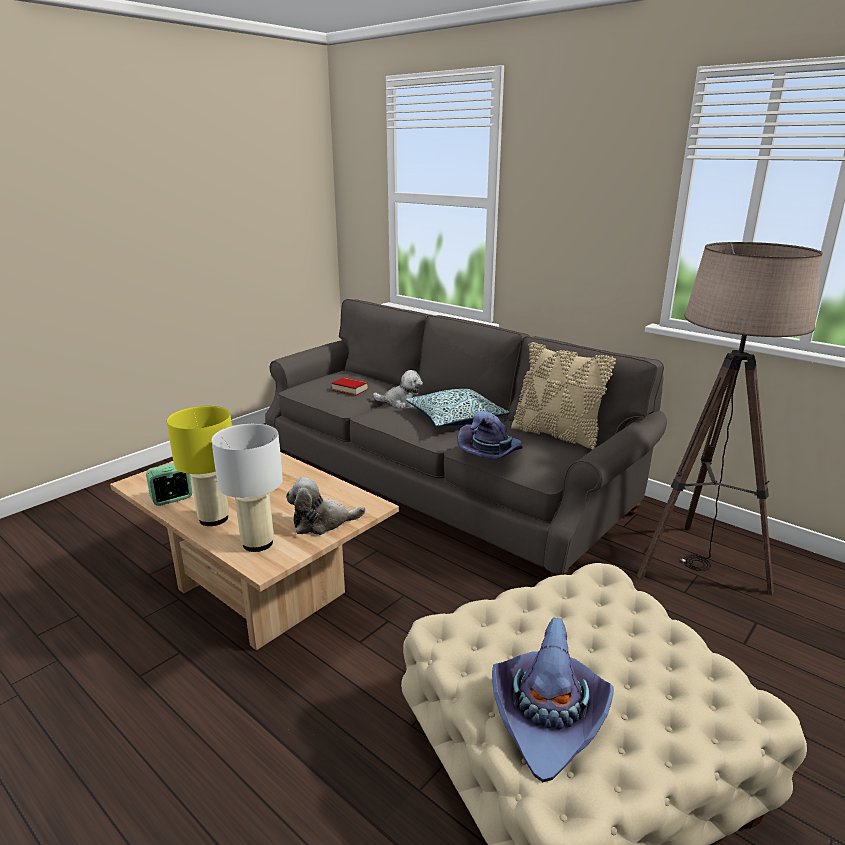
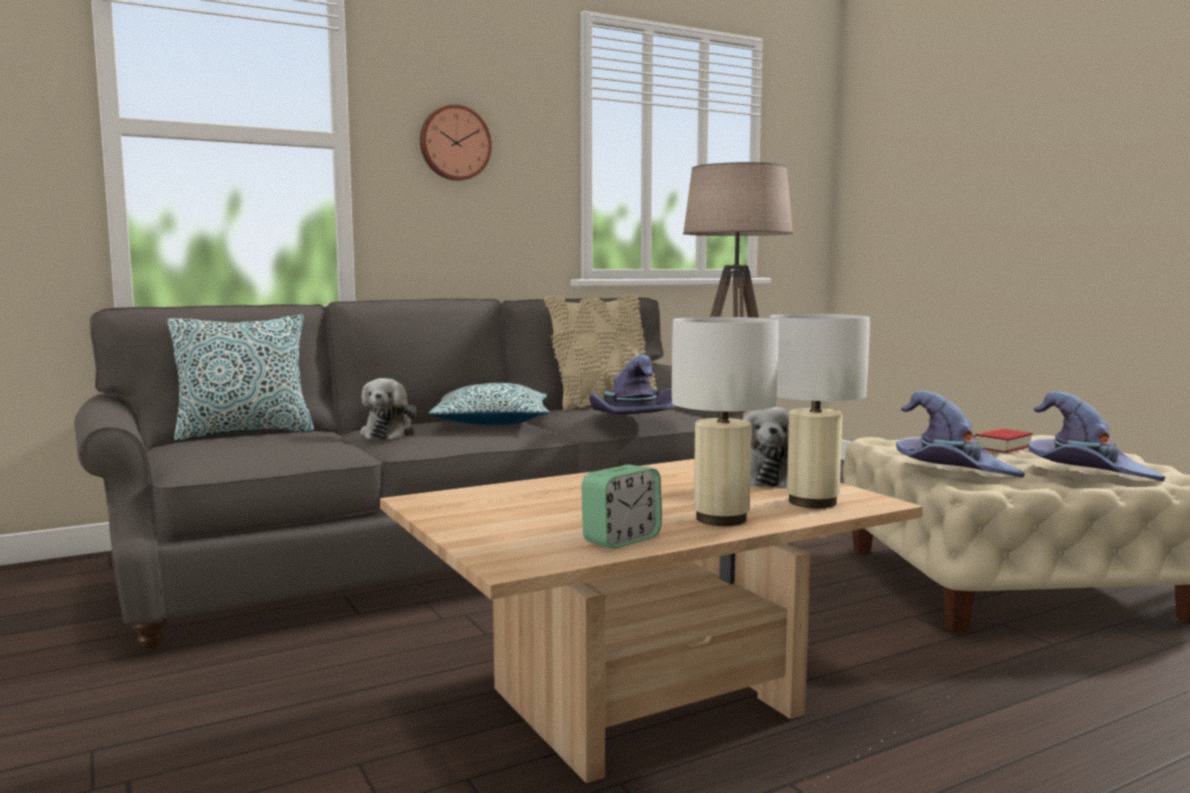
camera: 70 degrees left, 15 degrees down
(172, 499) = (621, 540): alarm clock -> alarm clock turned 120 degrees counterclockwise
(213, 519) = (722, 519): yellow table lamp -> white table lamp
(350, 390) = (287, 442): book -> book (1002, 447)
(371, 376) = (245, 433): none -> pillow
(401, 402) = (389, 433): plush toy -> plush toy turned 150 degrees clockwise
(493, 620) = (951, 470): none -> purple hat
(564, 203) = (454, 143): none -> wall clock

